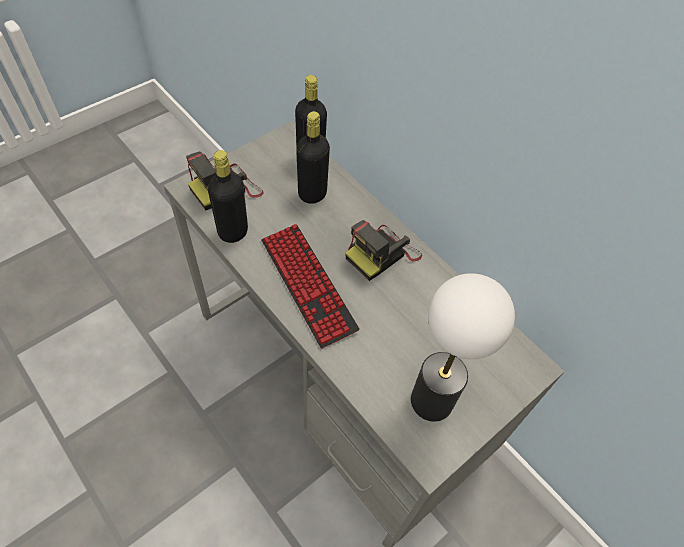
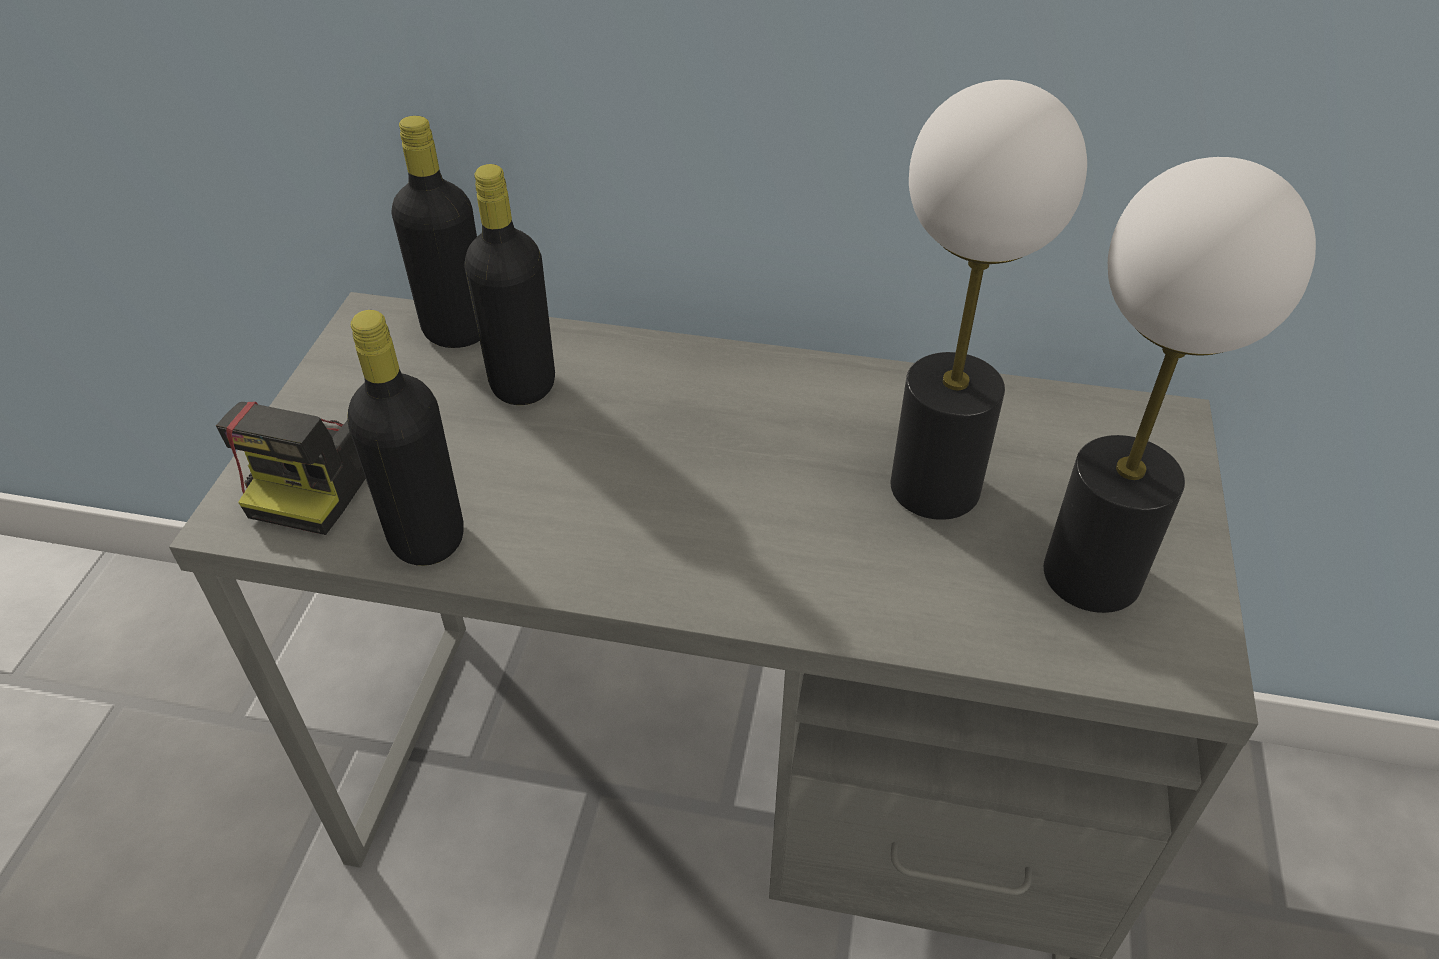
camera: 35 degrees left, 10 degrees down
(308, 284) = (679, 535): keyboard -> none
(382, 254) = (756, 405): camera -> none
(412, 328) = (933, 486): none -> table lamp

